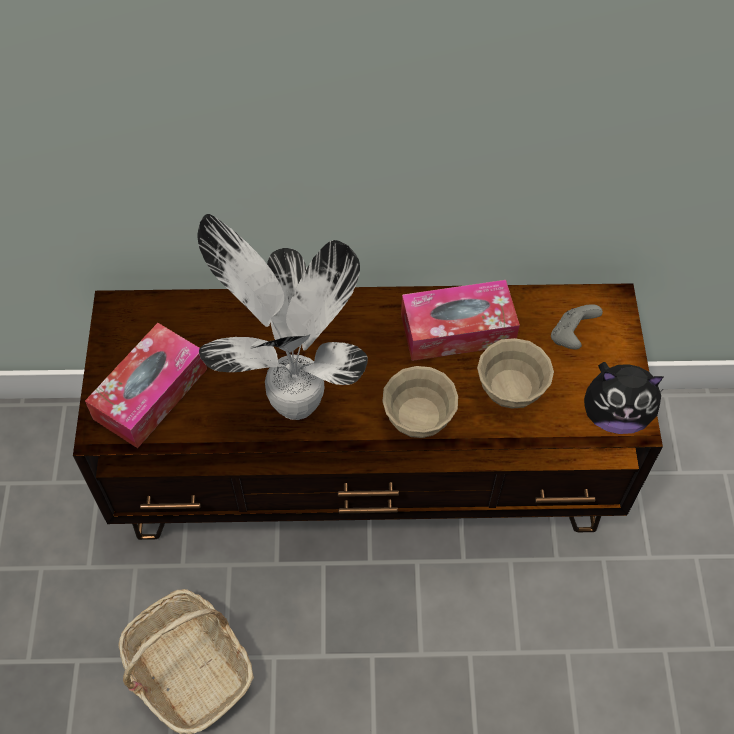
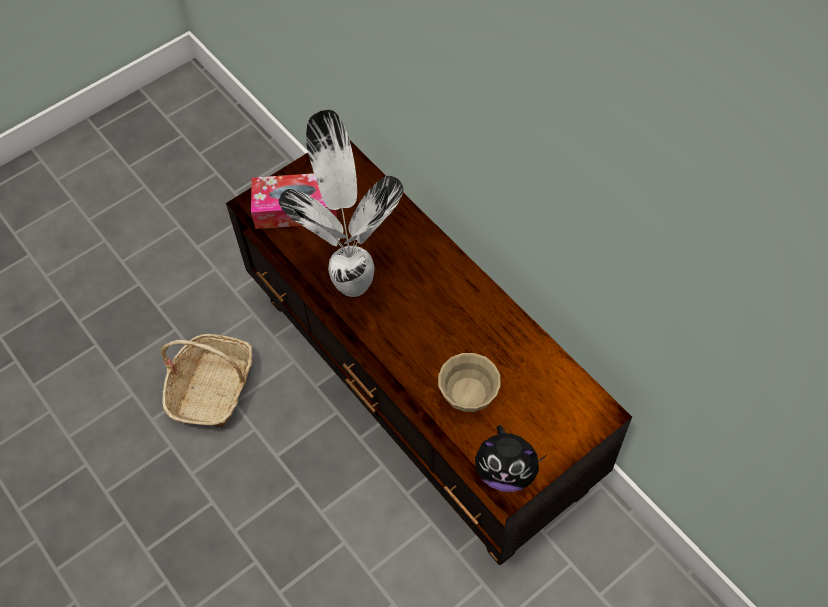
camera: 55 degrees right, 0 degrees up
(418, 419) = (399, 357): beige bowl -> none
(457, 330) = (488, 334): tissue box -> none
(571, 336) = (547, 405): grey game controller -> none
(614, 415) = (506, 471): plush toy -> plush toy turned 45 degrees counterclockwise

